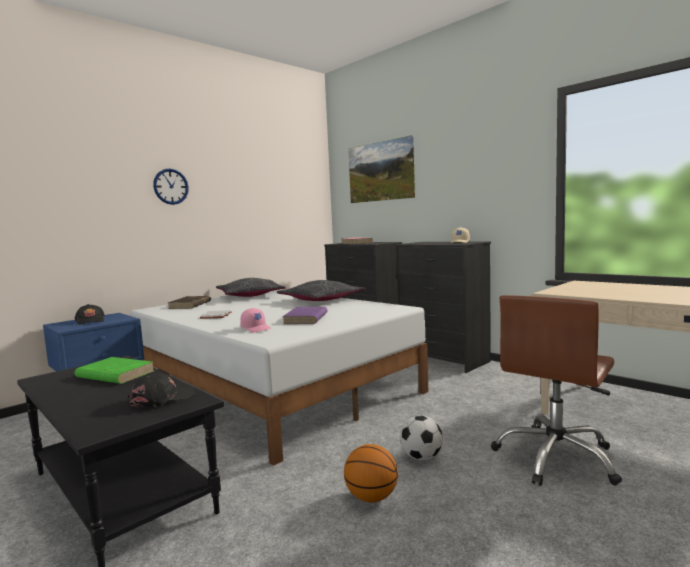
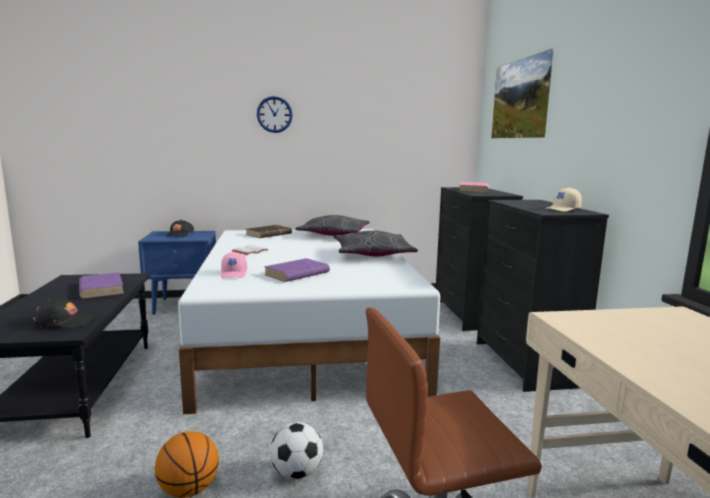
camera: 35 degrees right, 5 degrees up
(115, 374) = (101, 288): green book -> purple book

